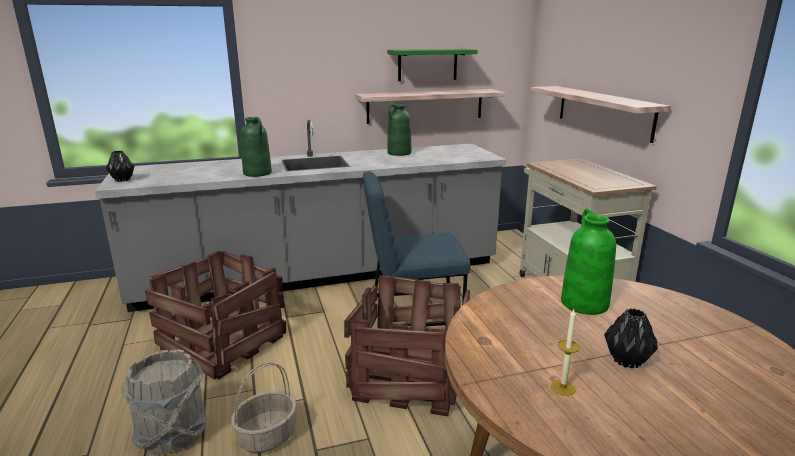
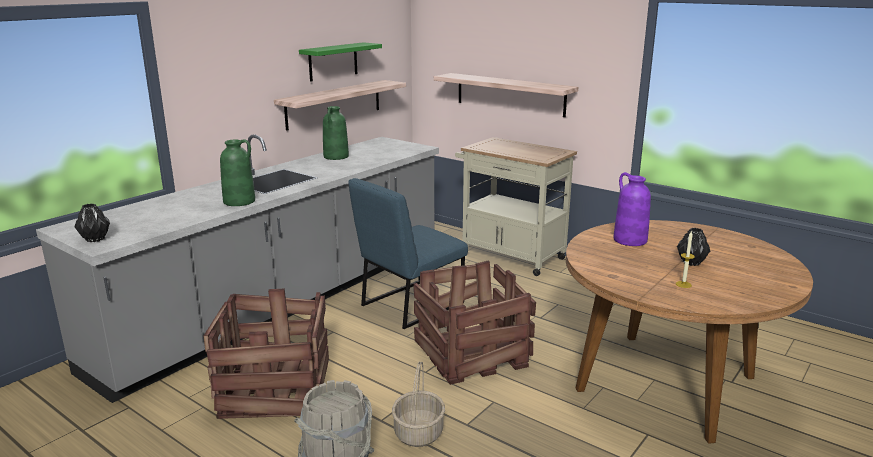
camera: 35 degrees left, 0 degrees up
(583, 303) = (629, 240): green vase -> purple vase

